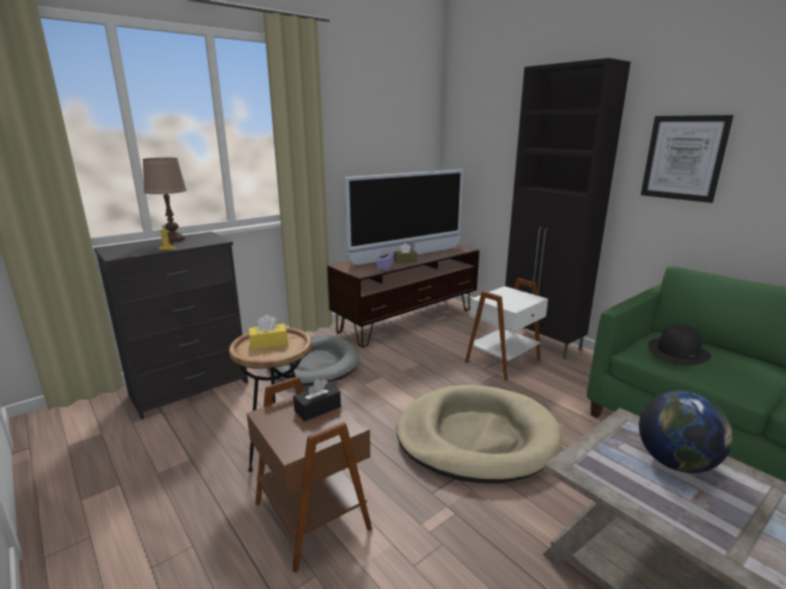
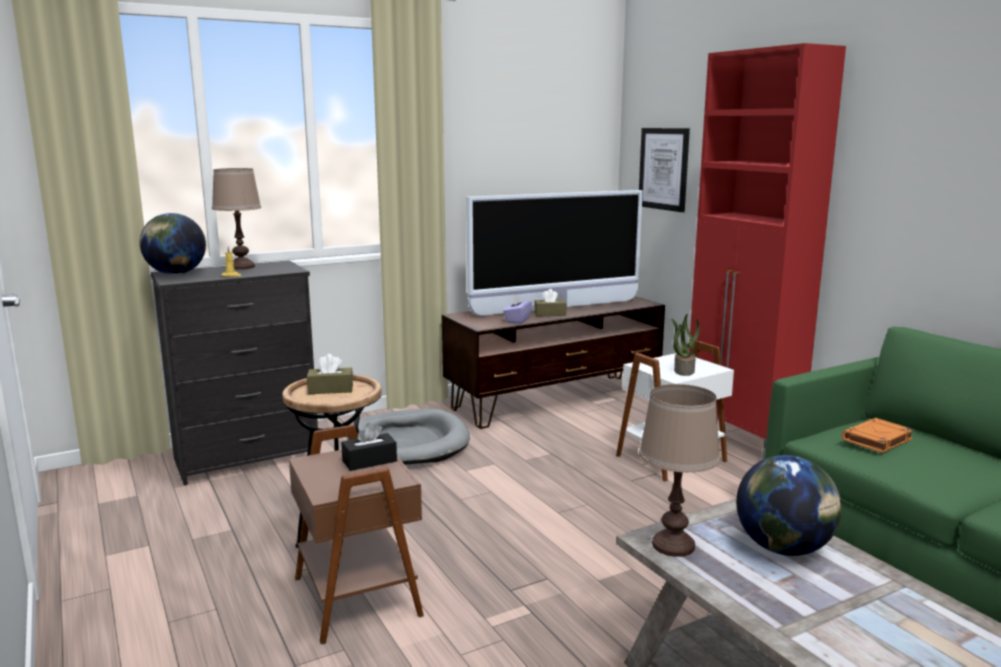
camera: 10 degrees right, 5 degrees down
(117, 248) = (175, 274): none -> globe
(268, 343) = (330, 389): yellow tissue box -> brown tissue box
(476, 437) = (593, 539): beige dog bed -> none
(515, 301) = (683, 370): none -> potted plant
(542, 342) = (741, 440): black cabinet -> red cabinet
(593, 470) = (672, 545): none -> brown table lamp
(678, 352) = (877, 440): black hat -> orange book
(684, 158) = (917, 176): picture -> picture (663, 169)

